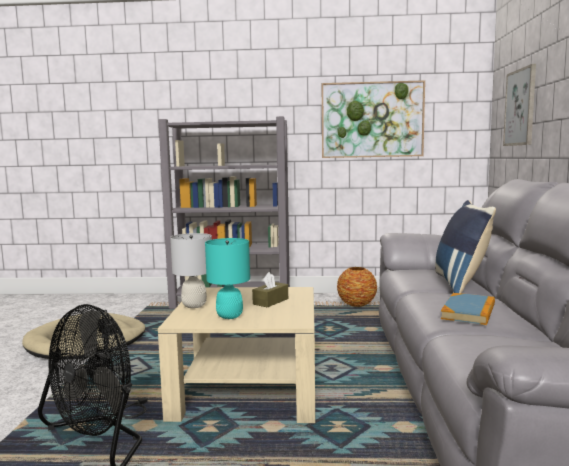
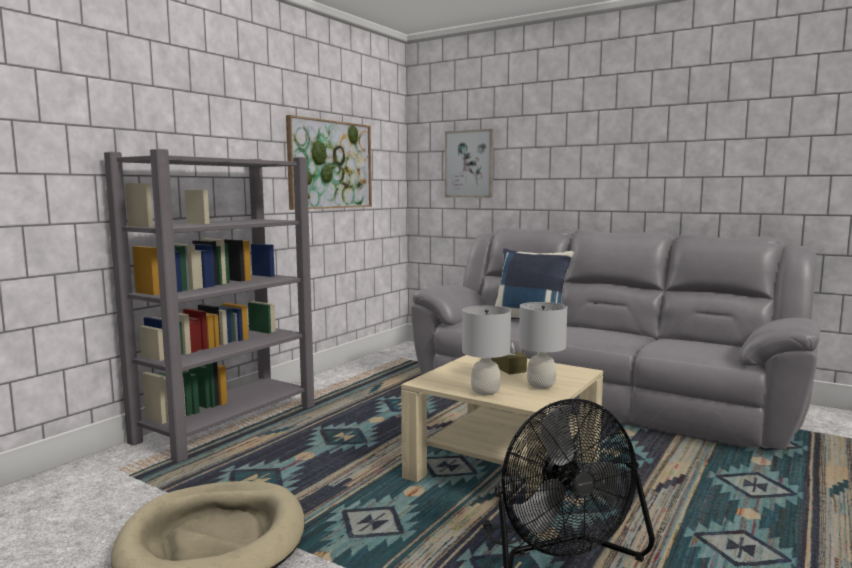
camera: 60 degrees left, 0 degrees up
(229, 317) = (542, 386): turquoise table lamp -> grey table lamp
(357, 304) = (358, 379): vase -> none
(468, 312) = (606, 334): book -> none

